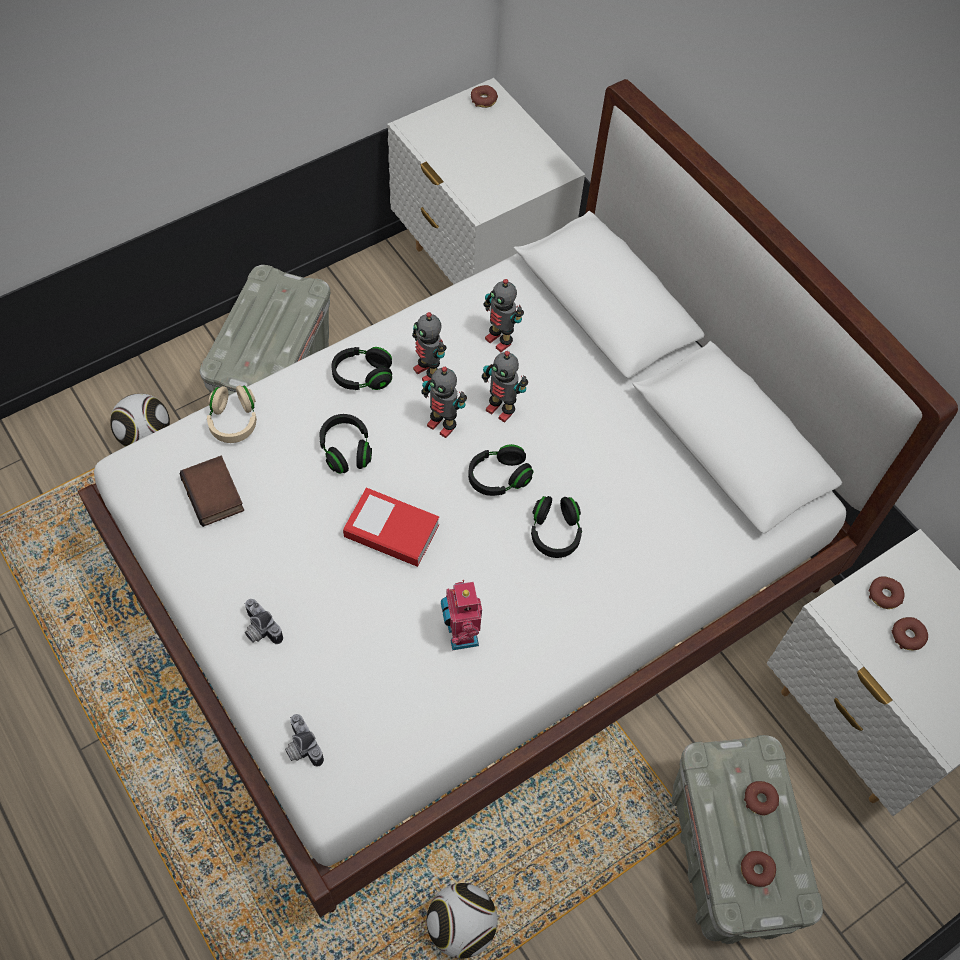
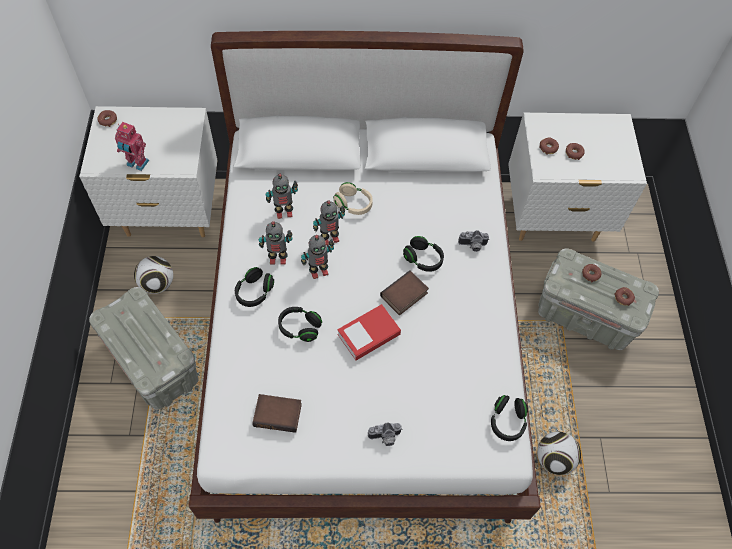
camera: 55 degrees left, 0 degrees up
(146, 437) = (135, 462): football -> football (157, 284)
(233, 421) = (232, 377): beige headphones -> beige headphones (353, 204)
(300, 747) = (471, 455): camera -> camera (472, 246)
(460, 634) = (453, 338): toy robot -> toy robot (137, 164)
(480, 541) = (404, 296): none -> book
(498, 478) = (371, 264): black headphones -> black headphones (507, 421)

